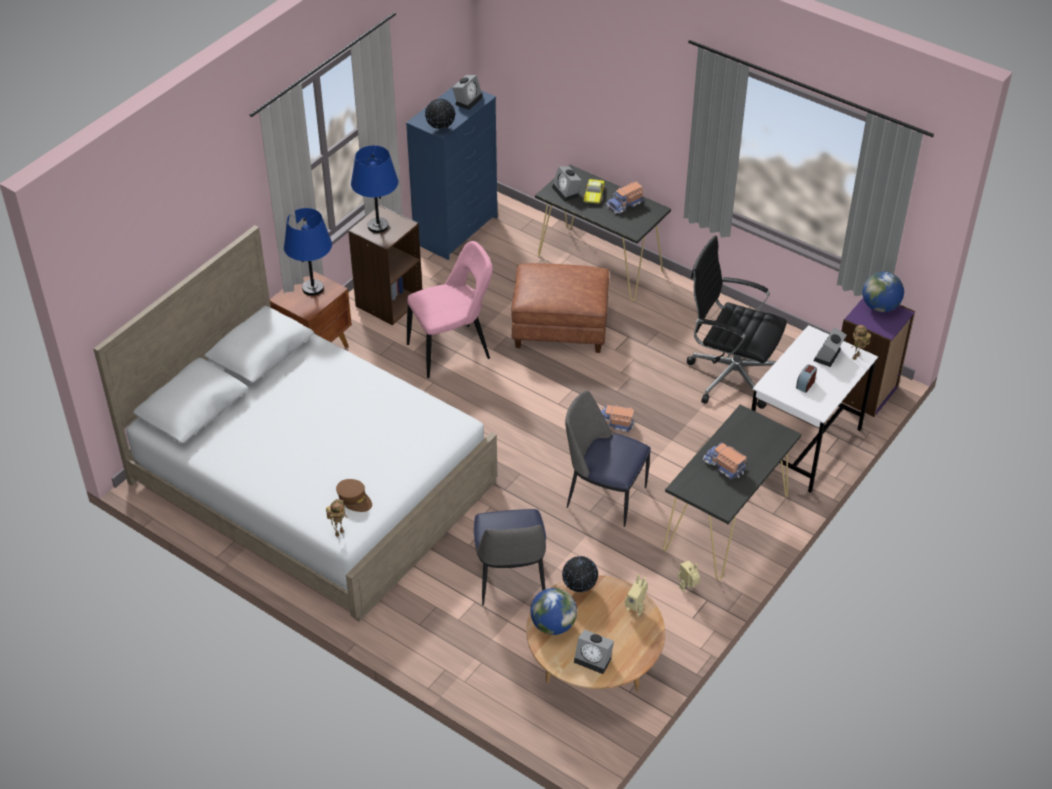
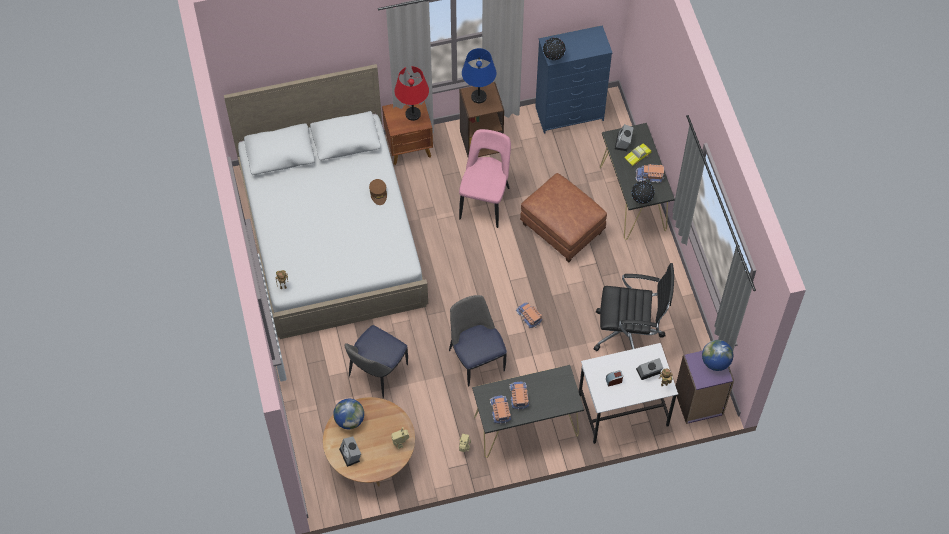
camera: 40 degrees right, 15 degrees up
(312, 288) = (413, 114): blue table lamp -> red table lamp
(354, 499) = (309, 272): brown cap -> brown cap (378, 194)
(452, 350) = (485, 201): pink chair -> pink chair turned 90 degrees counterclockwise
(468, 100) = (592, 44): alarm clock -> none
(579, 588) = (383, 409): globe -> globe (641, 200)
(720, 491) = (499, 411): none -> toy truck
(730, 375) = (629, 333): black office chair -> black office chair turned 120 degrees clockwise

